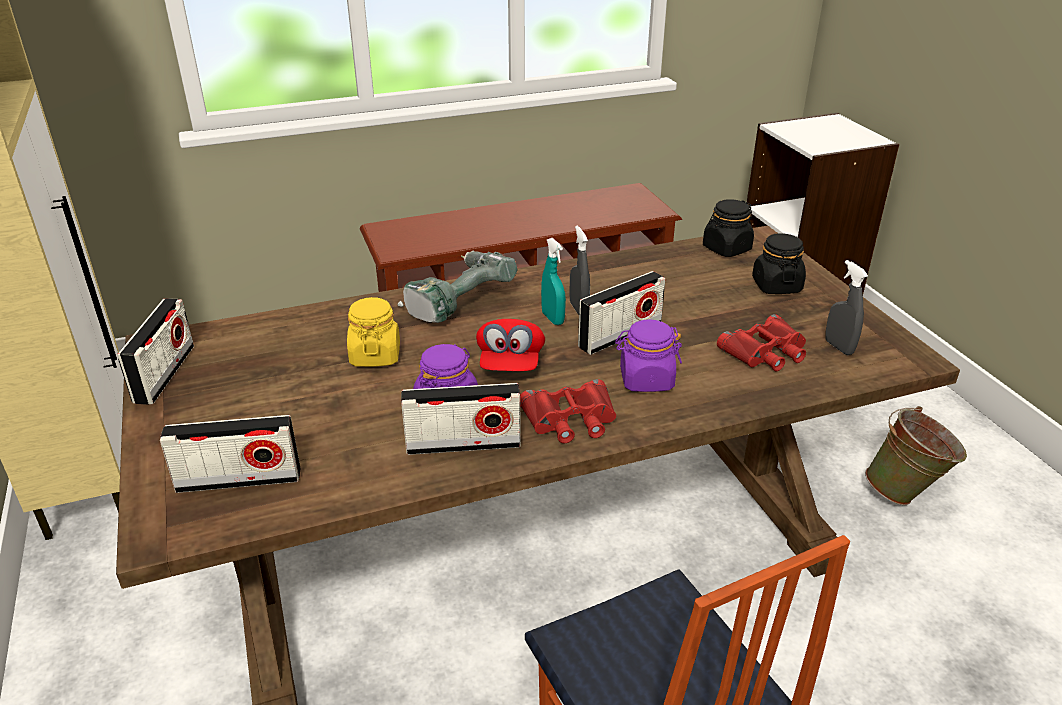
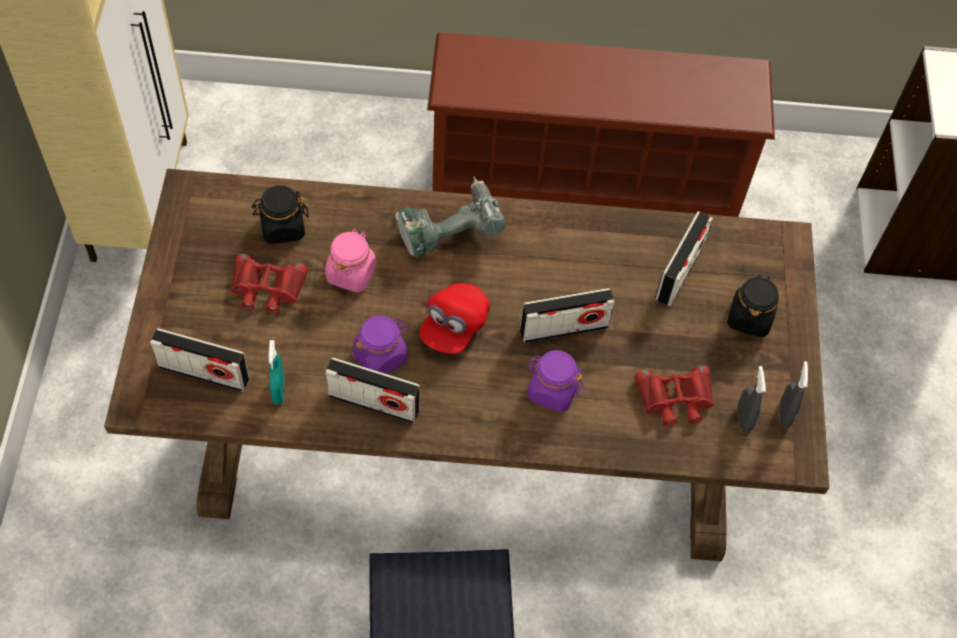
camera: 20 degrees right, 25 degrees up
(164, 374) = (184, 232): radio -> radio (679, 272)
(375, 355) = (351, 273): yellow jar -> pink jar
(552, 318) = (519, 283): turquoise spray bottle -> turquoise spray bottle (278, 391)
(570, 419) = (466, 410): red binoculars -> red binoculars (267, 288)
(578, 309) = (549, 279): grey spray bottle -> grey spray bottle (784, 414)
(726, 249) = (741, 245): black jar -> black jar (282, 227)
(905, 493) = (839, 513): green bucket -> none

